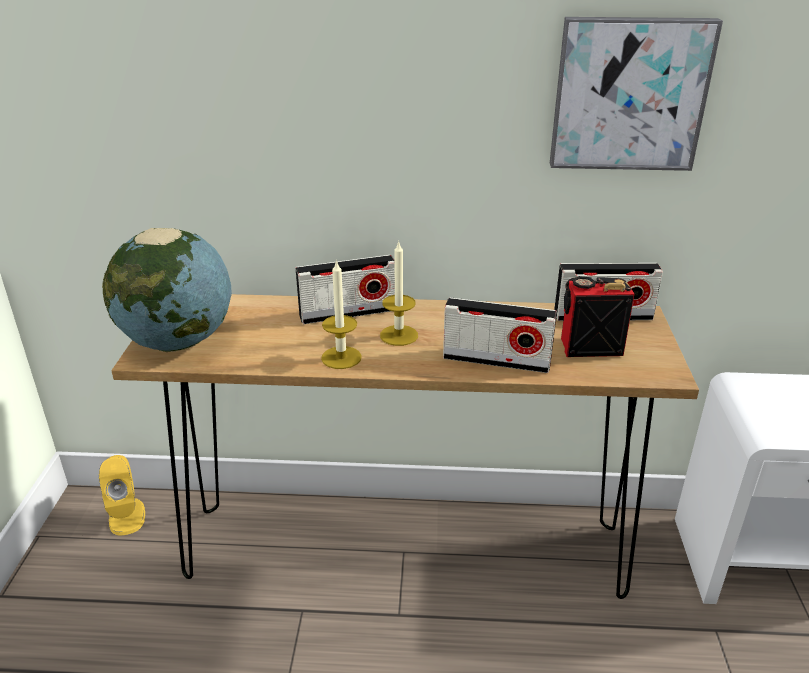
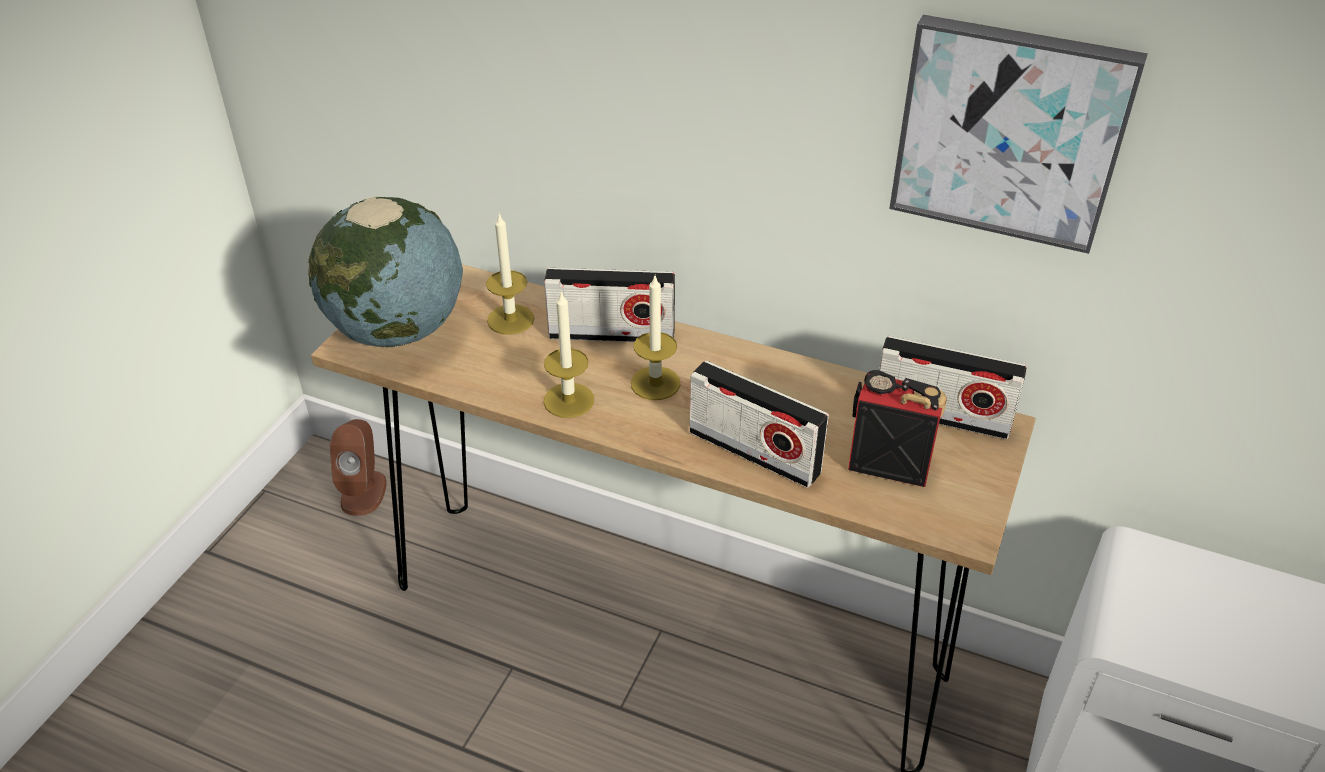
camera: 20 degrees right, 10 degrees up
(127, 516) = (363, 492): yellow speaker -> brown speaker
(266, 318) = (510, 319): none -> candle

